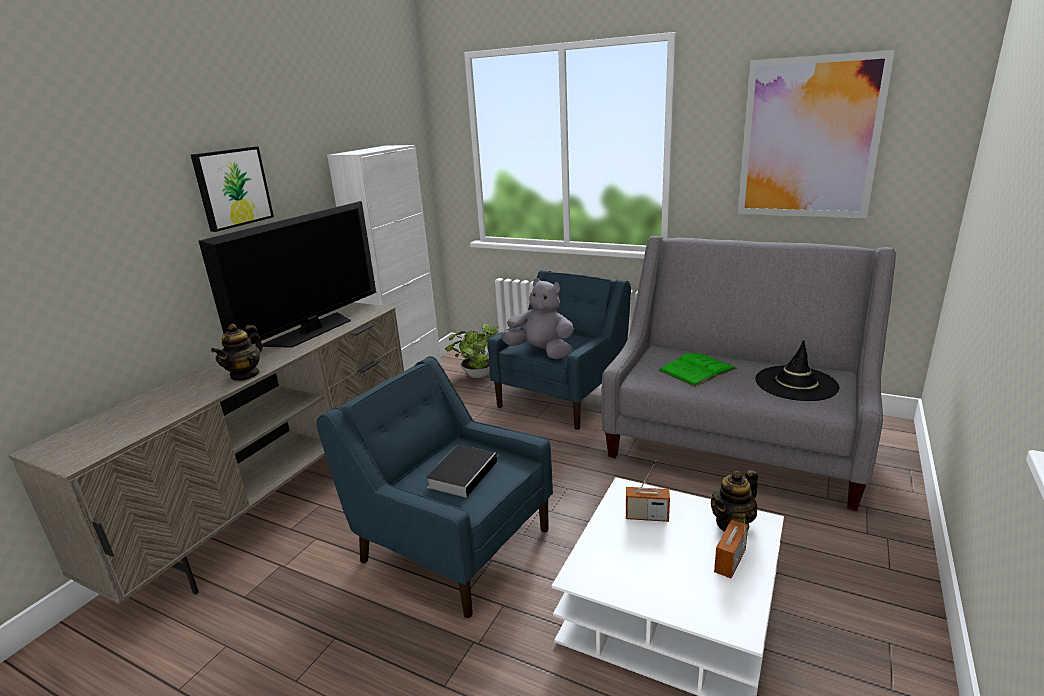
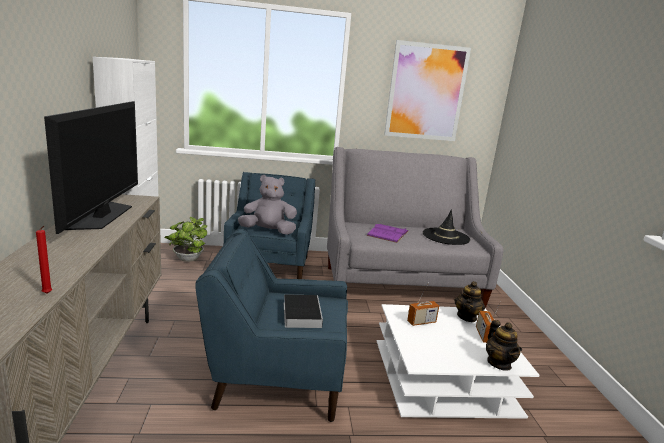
camera: 35 degrees left, 5 degrees down
(166, 418) = (48, 294): none -> red candle
(232, 187) = (36, 71): picture -> none
(245, 375) = (84, 252): teapot -> teapot (499, 363)
(697, 369) = (388, 233): green book -> purple book

